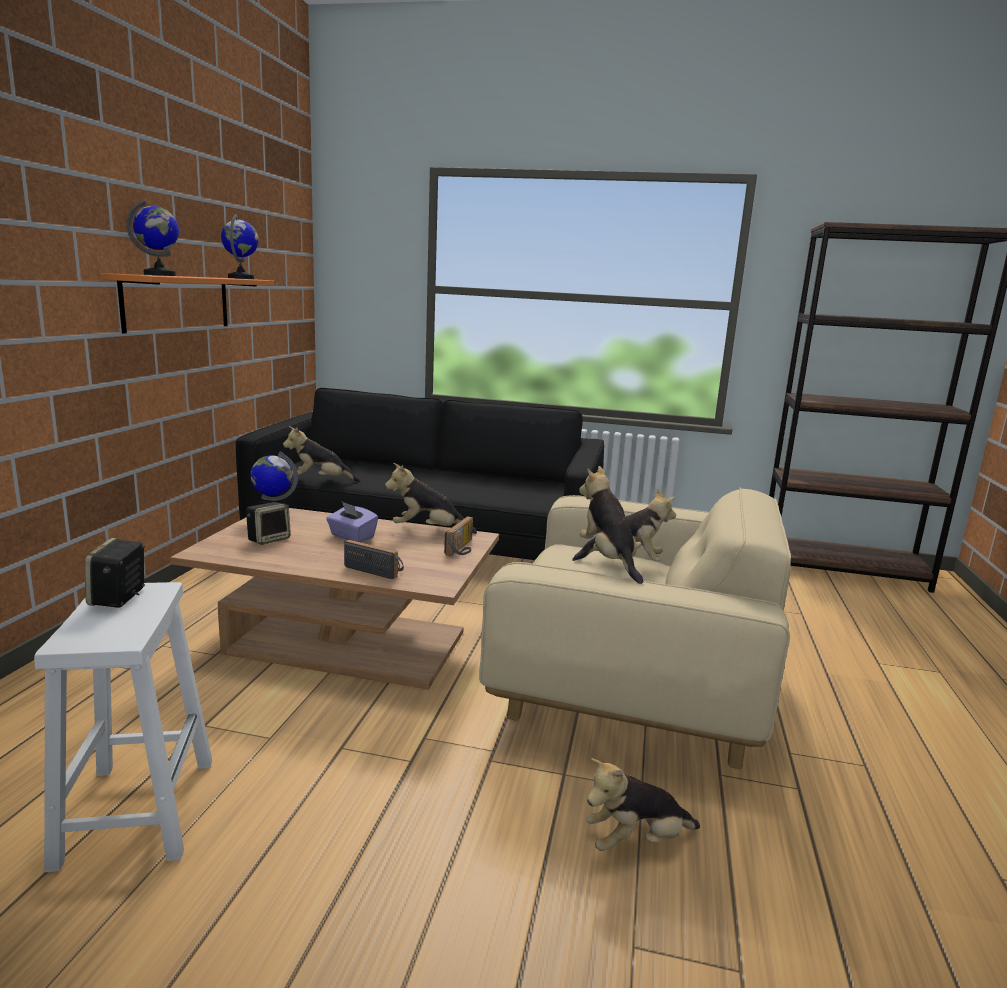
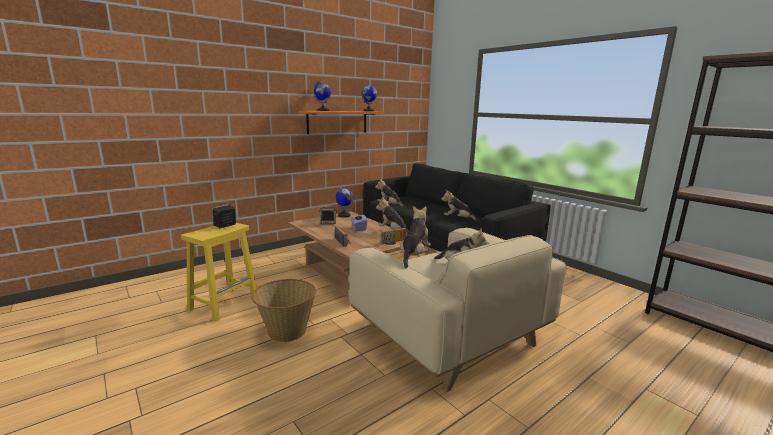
camera: 40 degrees right, 0 degrees up
(137, 809) = (224, 304): white stool -> yellow stool
(379, 799) = (286, 331): none -> basket
(636, 842) = (350, 391): plush toy -> plush toy (458, 219)

